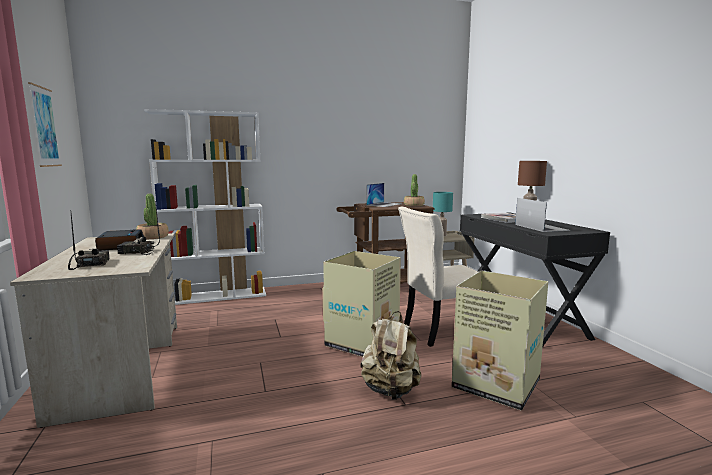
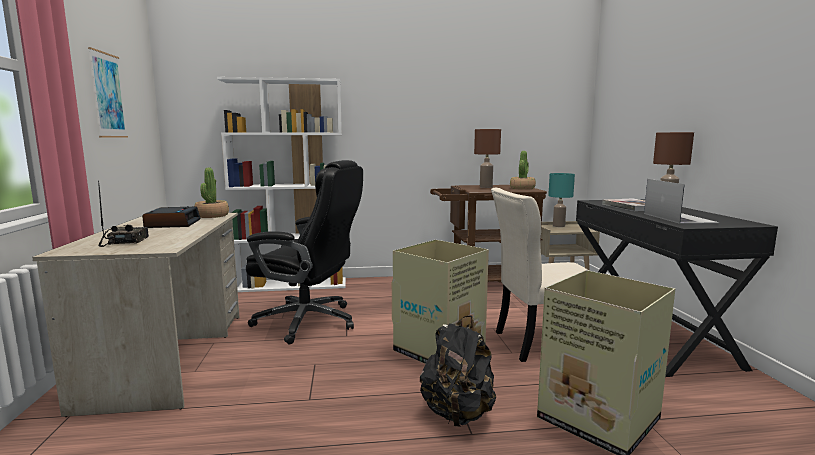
camera: 10 degrees right, 0 degrees up
(137, 252) = (182, 231): radio -> none
(243, 327) = (309, 321): none -> black office chair
(384, 204) = (486, 187): laptop -> brown table lamp
(391, 390) = (458, 414): beige backpack -> black backpack

